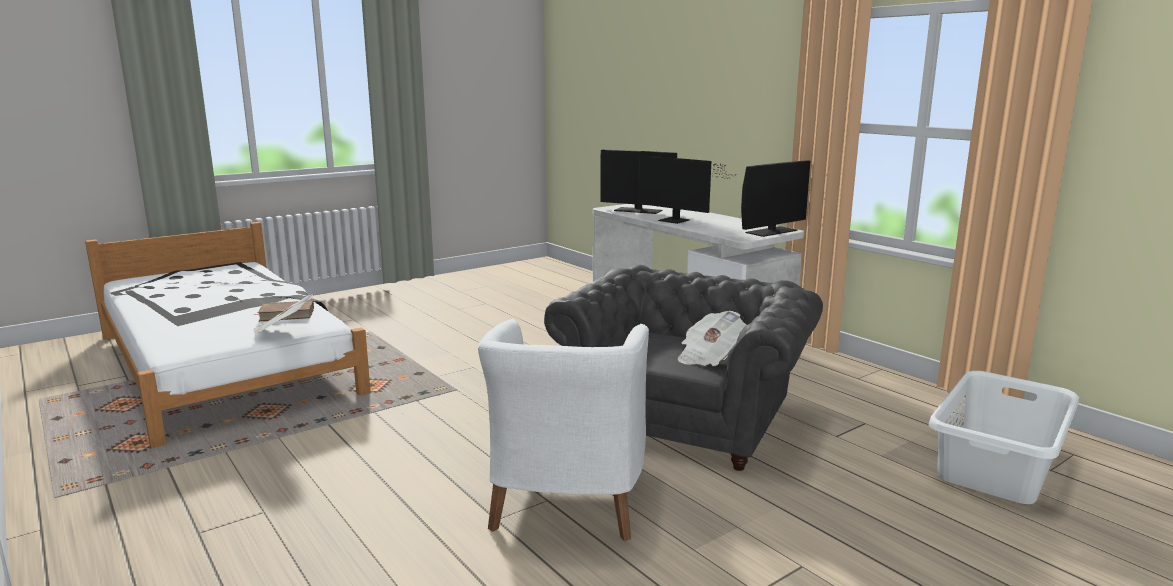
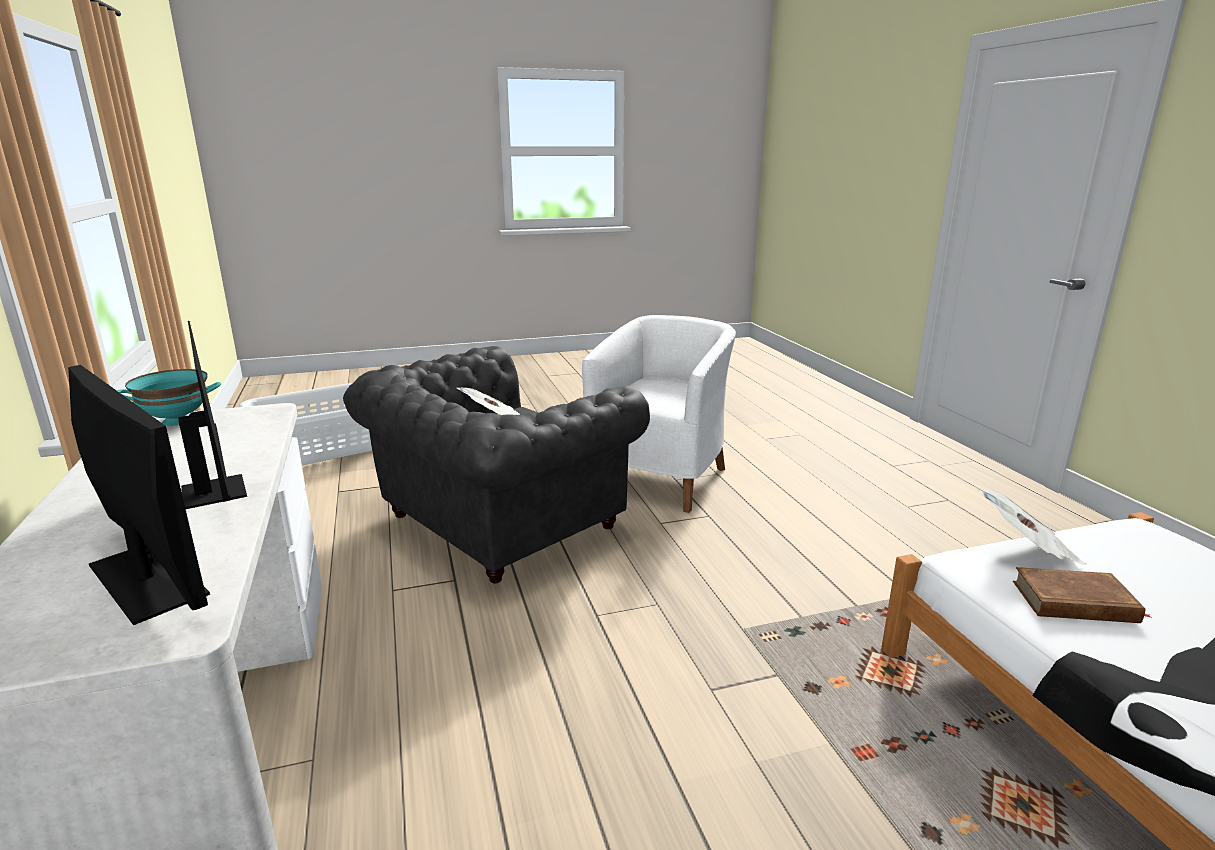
camera: 160 degrees left, 5 degrees up
(771, 231) = (176, 421): monitor -> turquoise bowl

